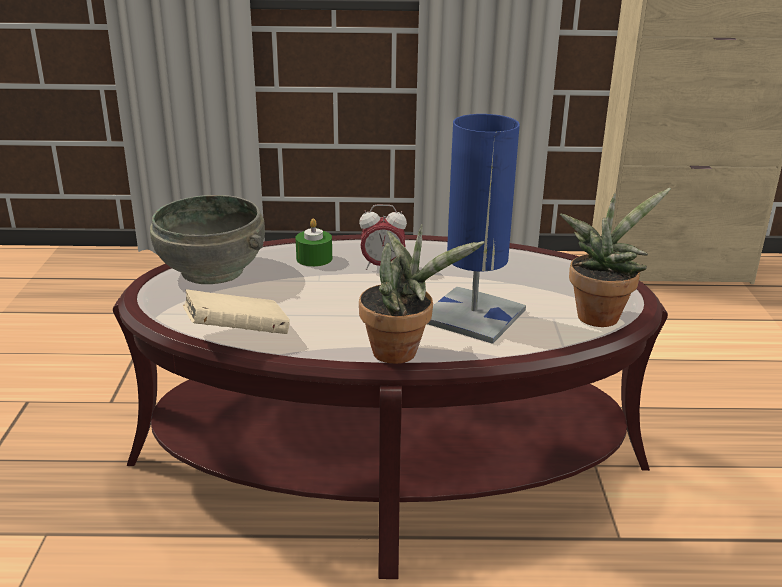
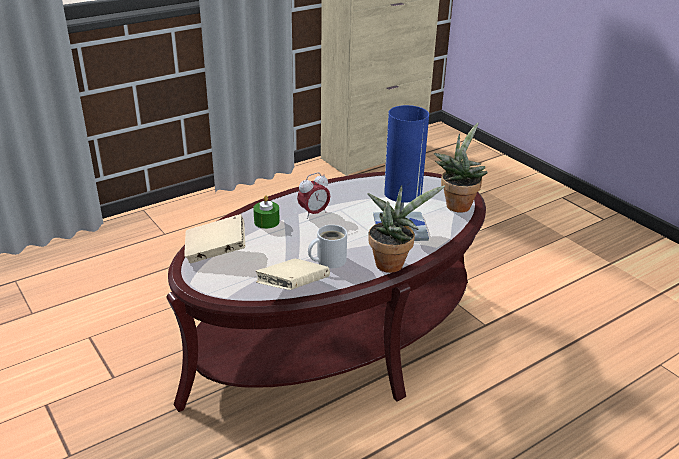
camera: 35 degrees left, 5 degrees up
(213, 270) = (216, 252): grey bowl -> beige book
(325, 320) = (328, 260): none -> white mug

